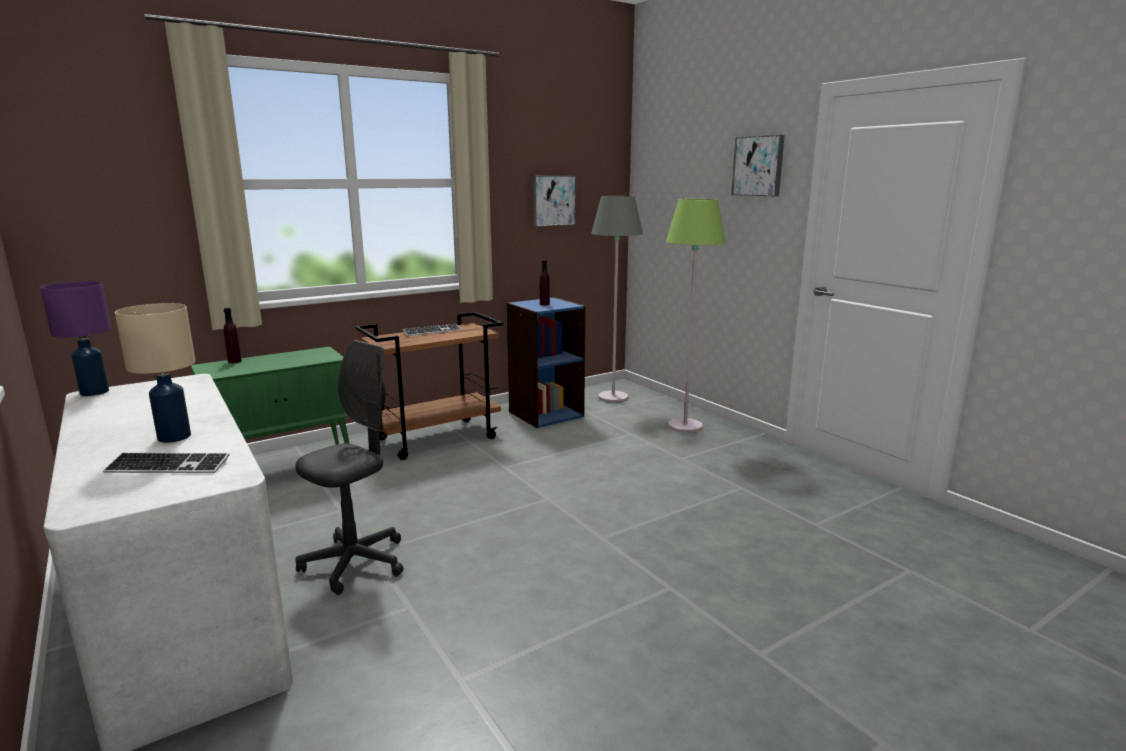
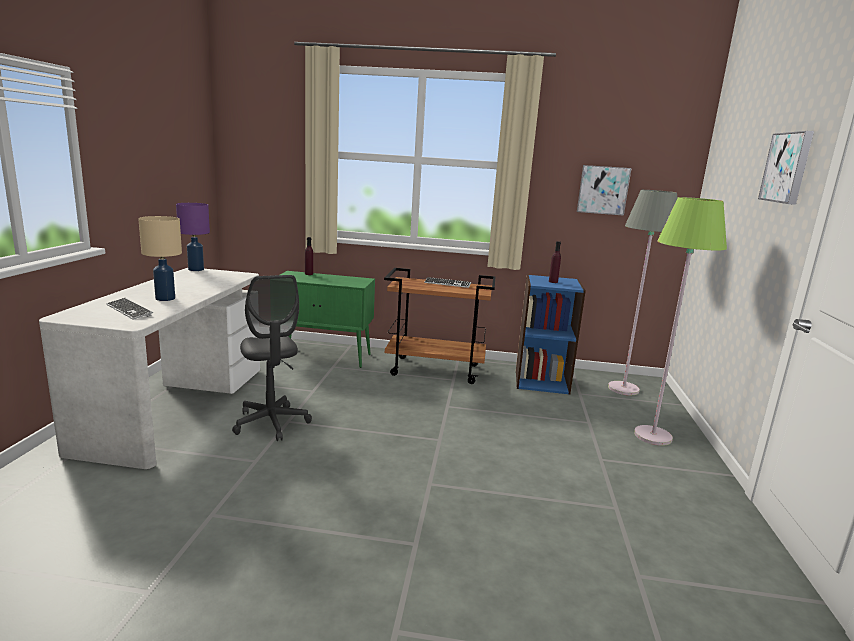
camera: 40 degrees right, 0 degrees up
(355, 563) = (271, 423): grey office chair -> grey office chair turned 75 degrees clockwise

